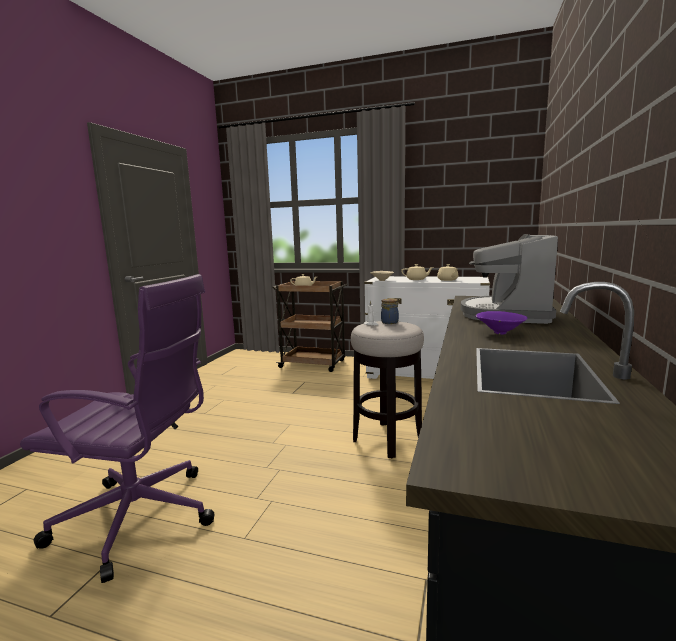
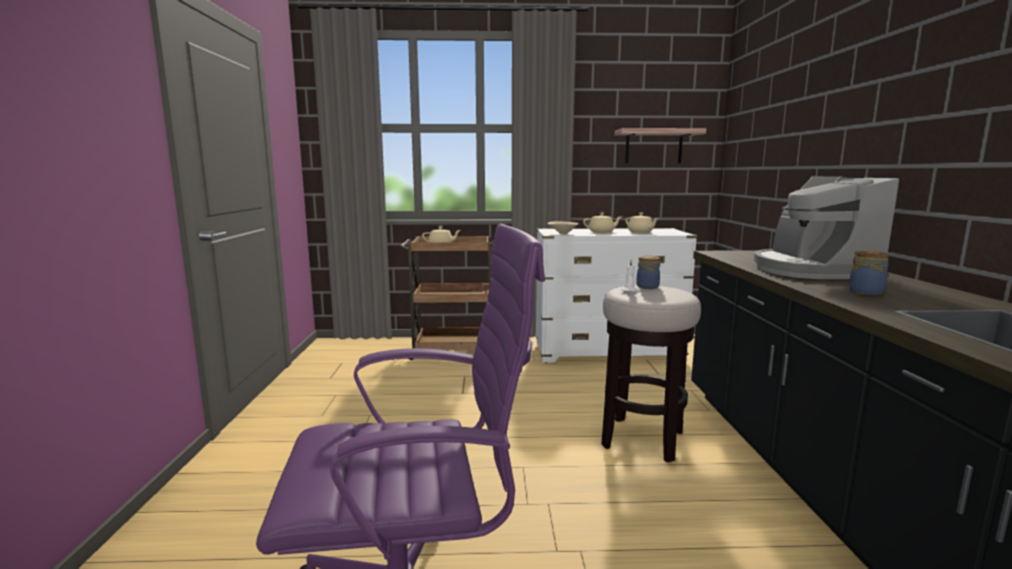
camera: 20 degrees left, 0 degrees up
(475, 209) = (653, 147): none -> shelf
(498, 333) = (865, 292): purple bowl -> jar

